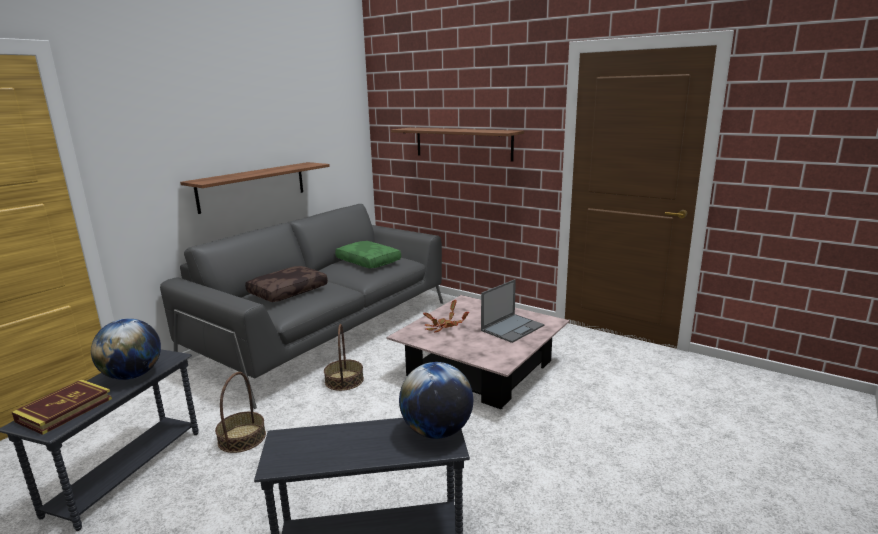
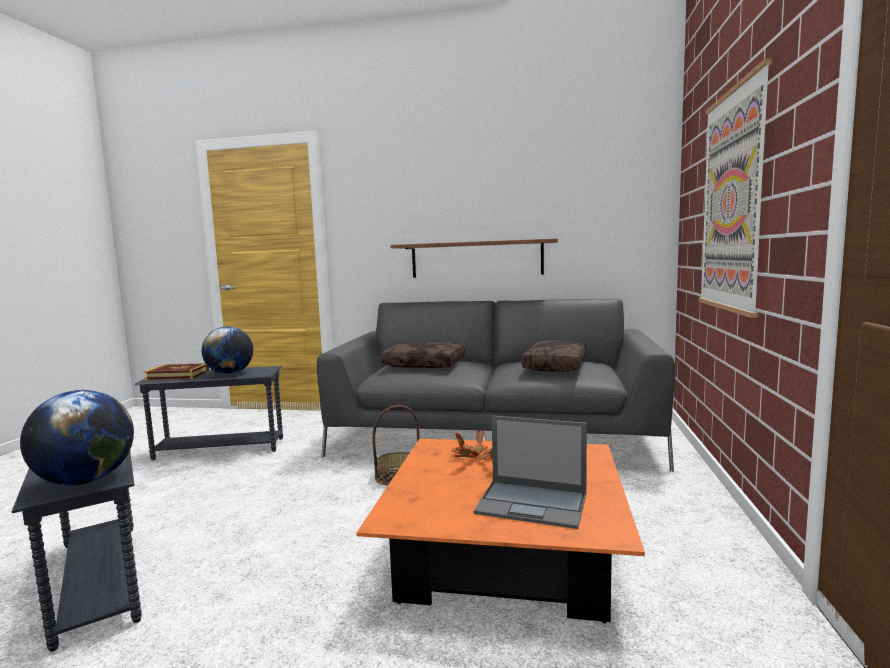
camera: 65 degrees right, 10 degrees down
(242, 438) = (272, 468): basket -> none
(369, 261) = (556, 366): green pillow -> brown pillow
(463, 143) = (732, 201): shelf -> picture
(480, 368) = (506, 552): pink coffee table -> orange coffee table

